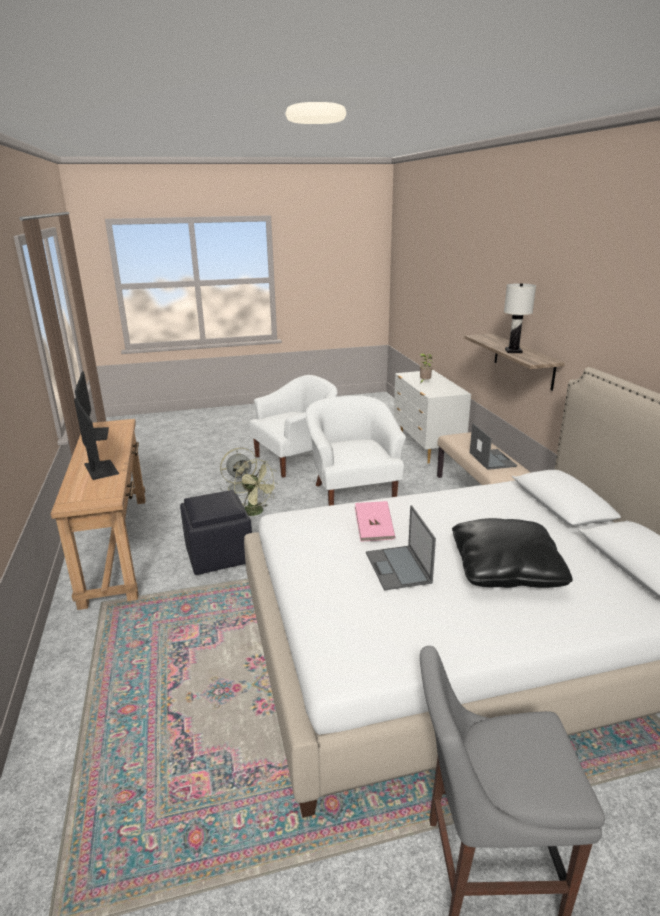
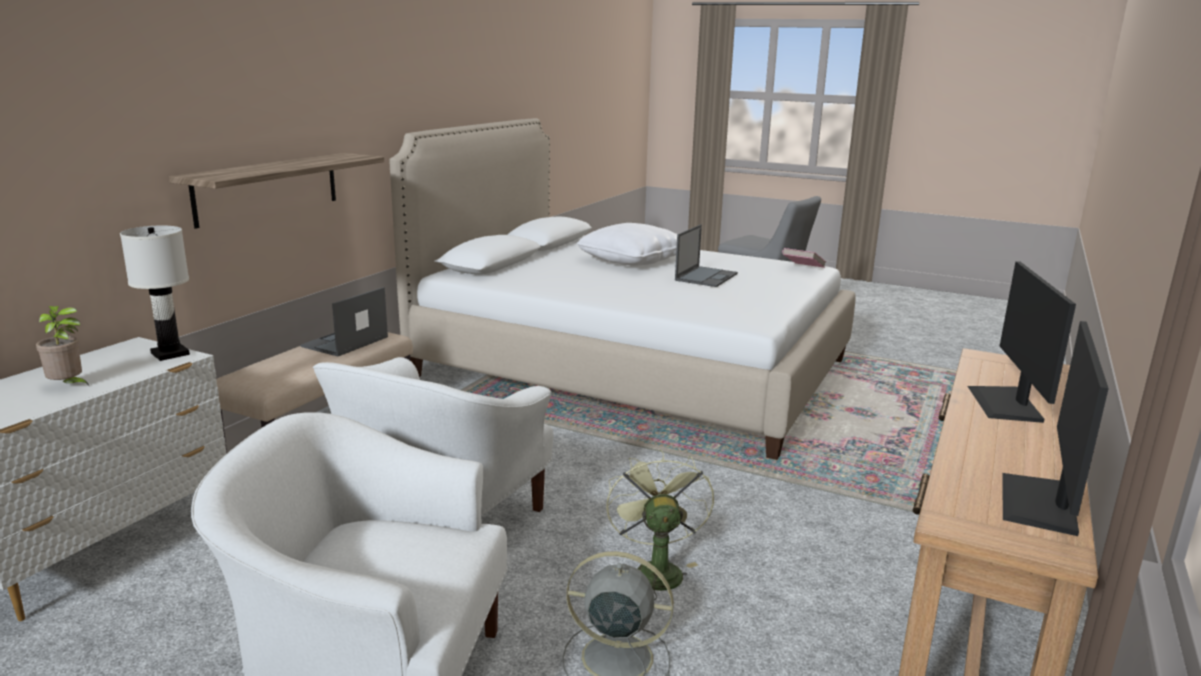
camera: 140 degrees left, 5 degrees down
(218, 555) = (787, 524): black ottoman -> none
(374, 531) = (684, 291): pink book -> pink book (803, 268)
(505, 569) = (632, 261): black pillow -> white pillow
(513, 351) = (314, 162): white table lamp -> white table lamp (170, 353)

